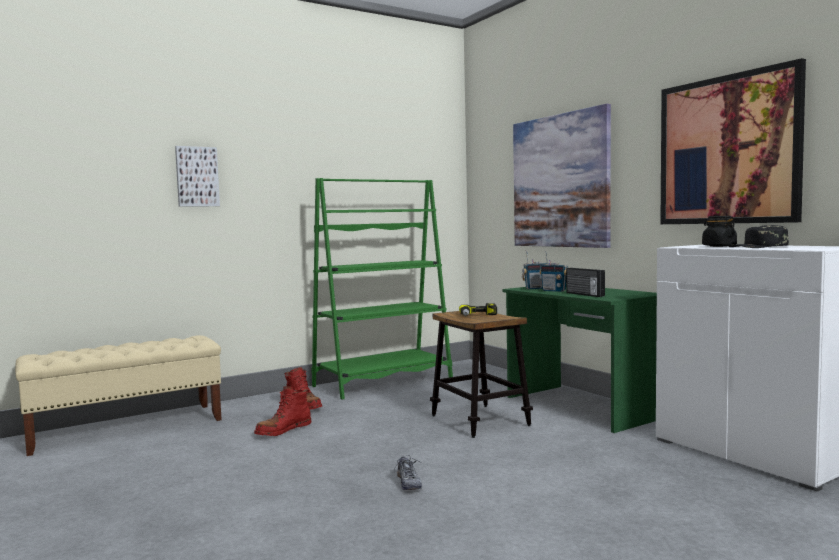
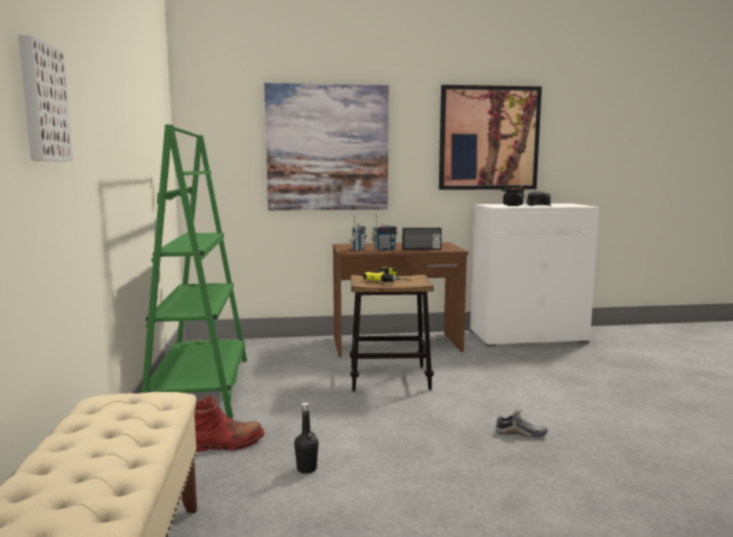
camera: 65 degrees left, 5 degrees up
(283, 430) = (306, 469): red boot -> black bottle
(581, 407) = (397, 344): green desk -> brown desk

